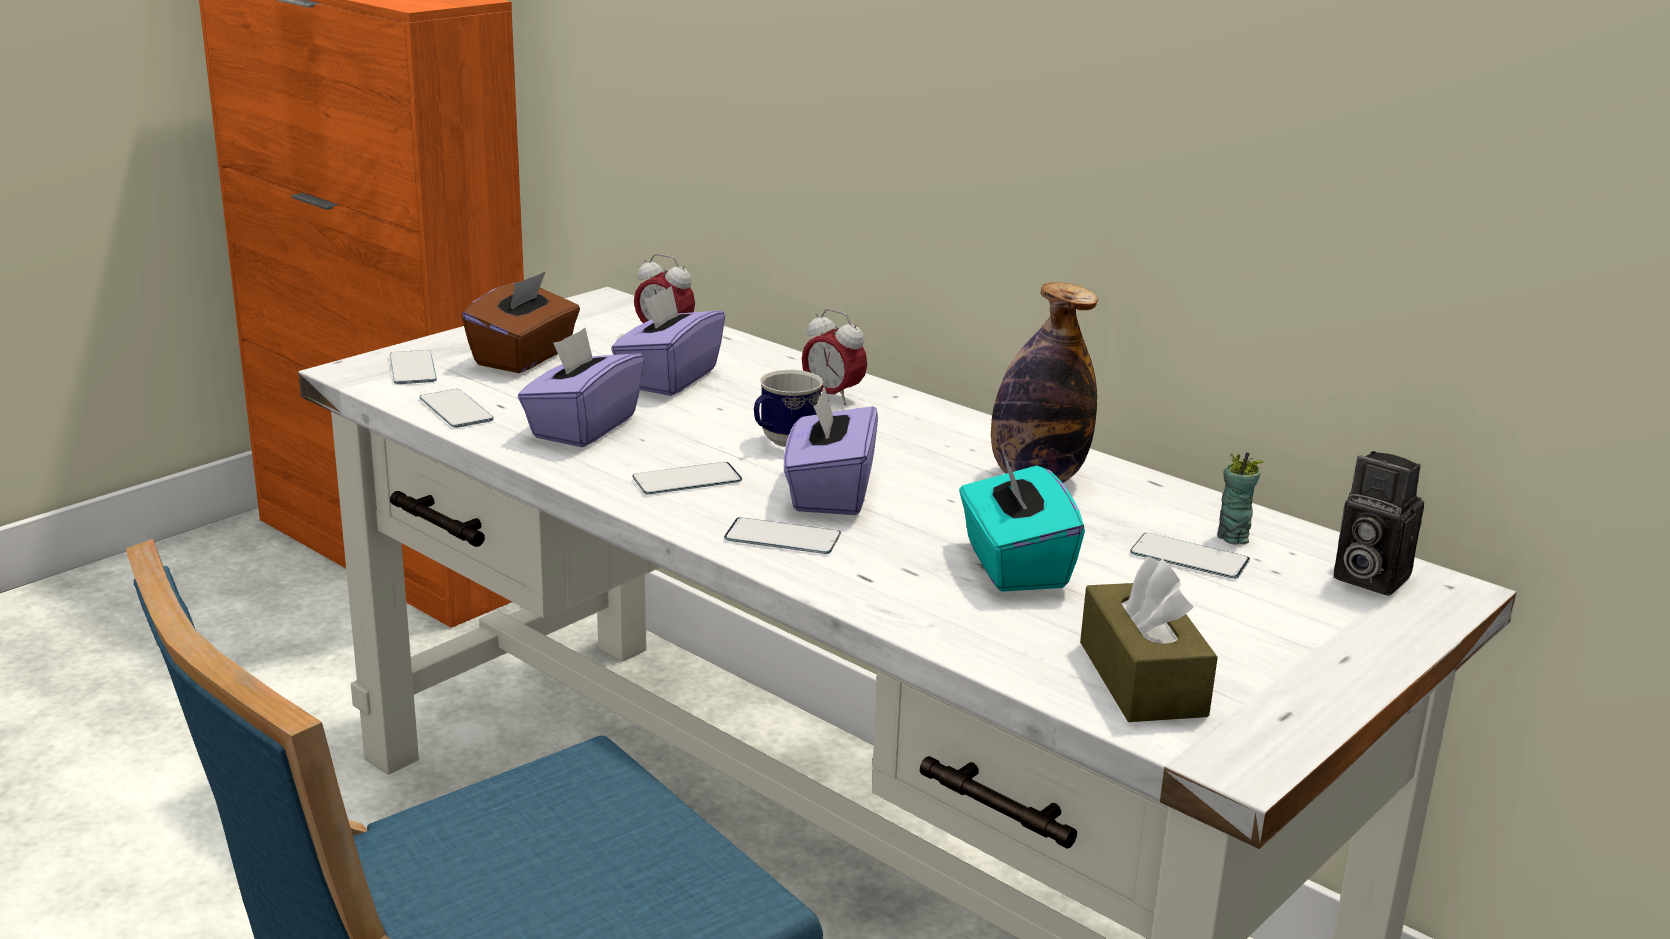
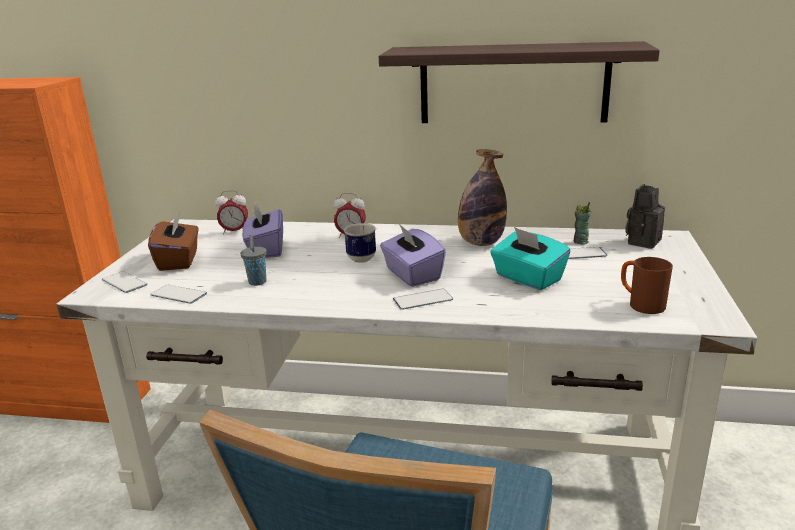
camera: 30 degrees left, 0 degrees up
(582, 427) = (257, 282): purple tissue box -> grey cup
(687, 479) = (343, 289): phone -> none
(1142, 679) = (640, 304): brown tissue box -> brown mug
(1190, 161) = (513, 84): none -> shelf
(1365, 577) = (642, 241): camera -> camera turned 120 degrees clockwise

